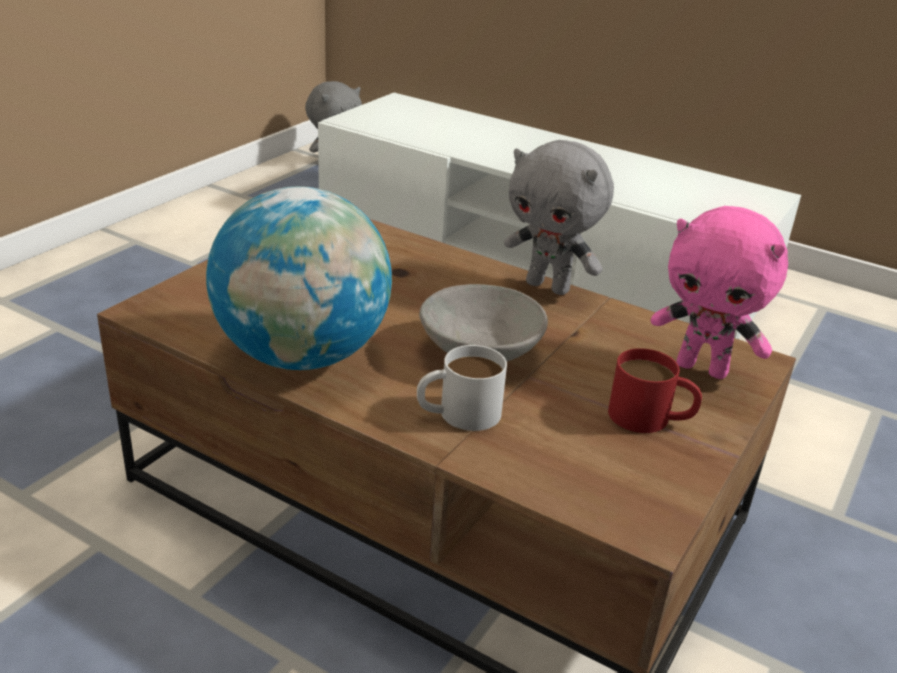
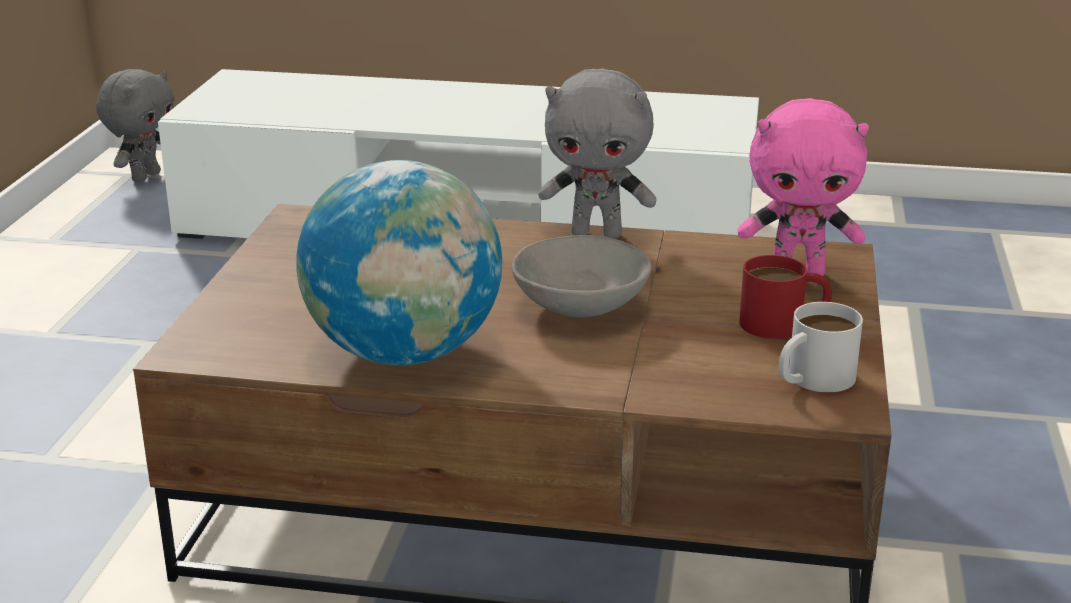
camera: 20 degrees left, 5 degrees down
(458, 413) = (606, 364): white mug -> white mug (811, 380)

